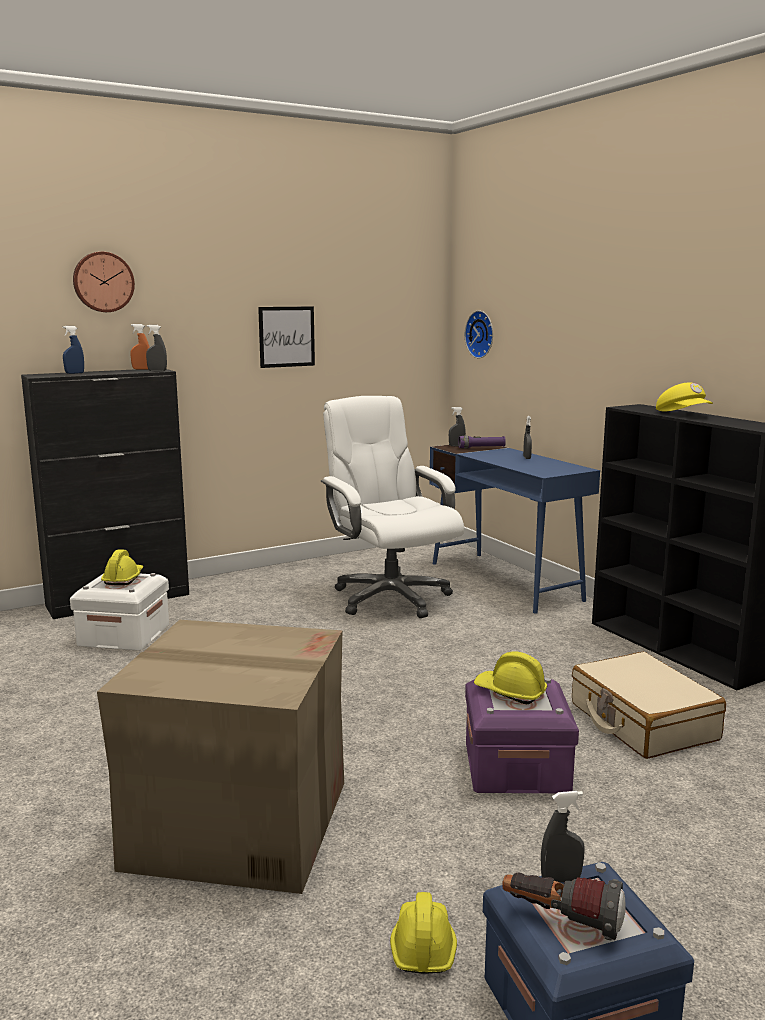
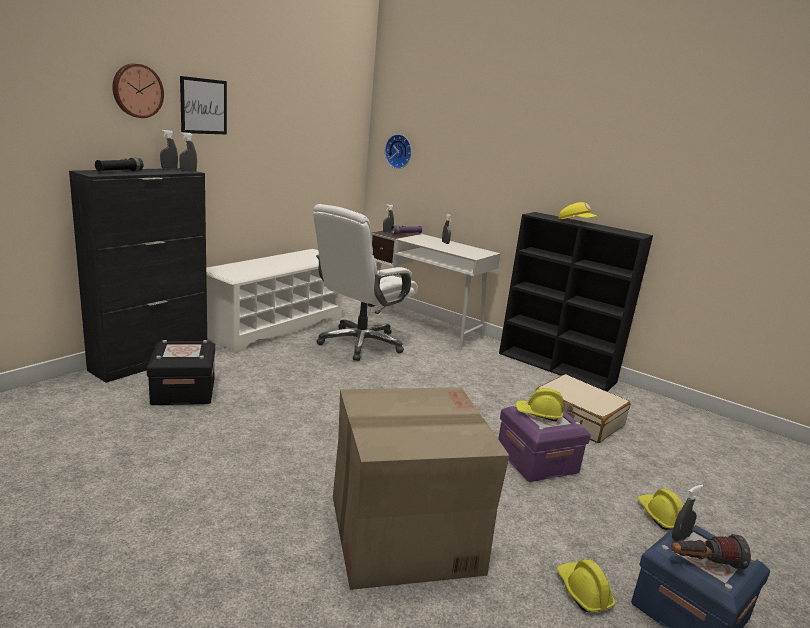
camera: 25 degrees left, 5 degrees up
(74, 373) = (120, 171): blue spray bottle -> black flashlight
(123, 578) = (182, 346): yellow hard hat -> yellow hard hat (660, 516)
(124, 635) = (183, 392): white storage box -> black storage box
(141, 369) = (169, 168): orange spray bottle -> grey spray bottle
(286, 336) = (269, 145): picture -> picture (203, 106)
(296, 573) = (276, 327): none -> white shoe rack
(390, 598) = (360, 343): white office chair -> white office chair turned 90 degrees counterclockwise
(505, 581) = (424, 326): blue desk -> white desk

